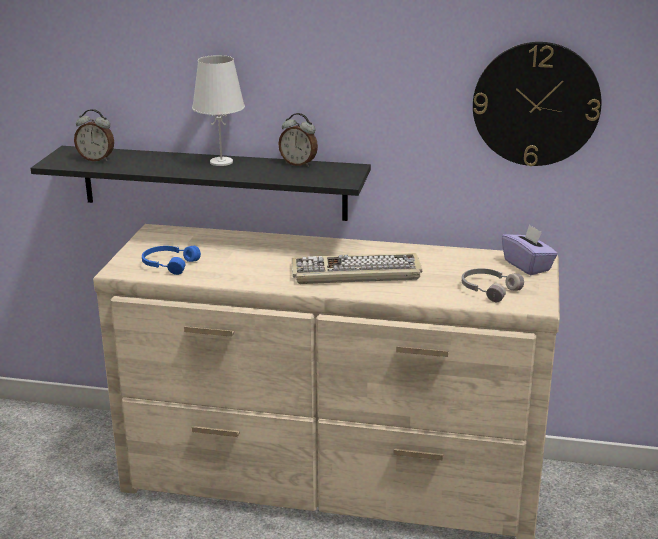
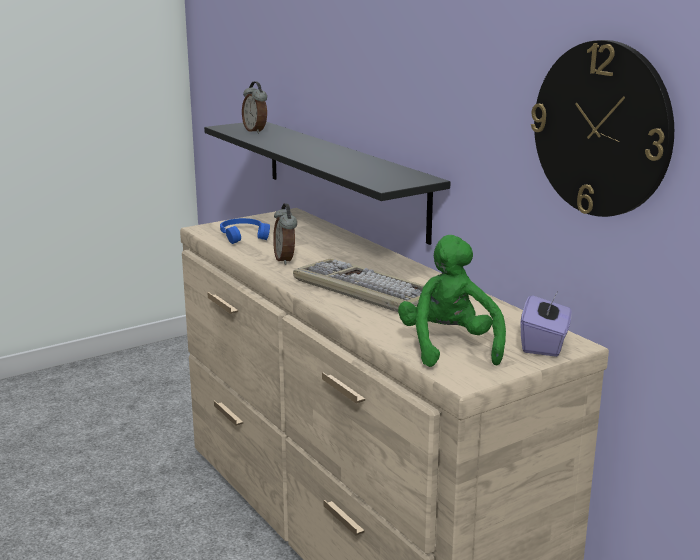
camera: 45 degrees right, 5 degrees down
(221, 162) = (333, 151): white table lamp -> none
(299, 164) = (387, 166): alarm clock -> alarm clock (286, 260)
(489, 289) = (449, 347): grey headphones -> green plush toy

